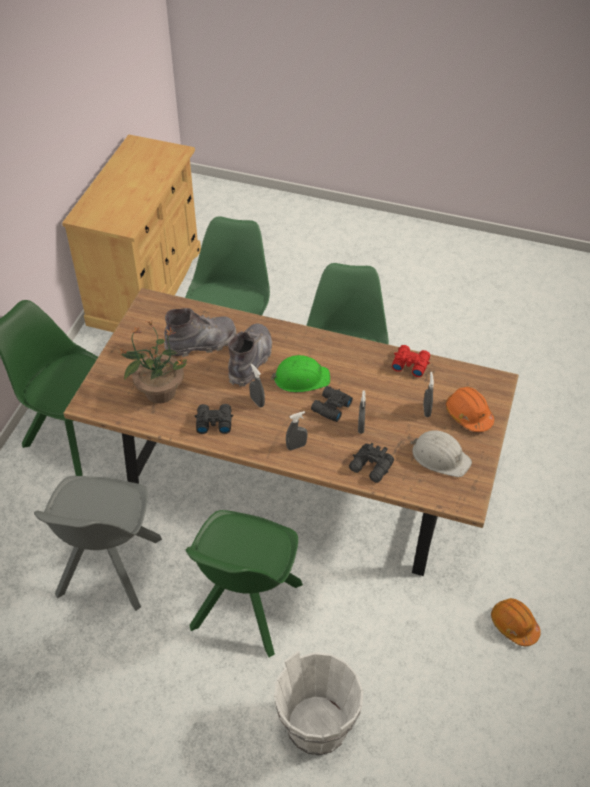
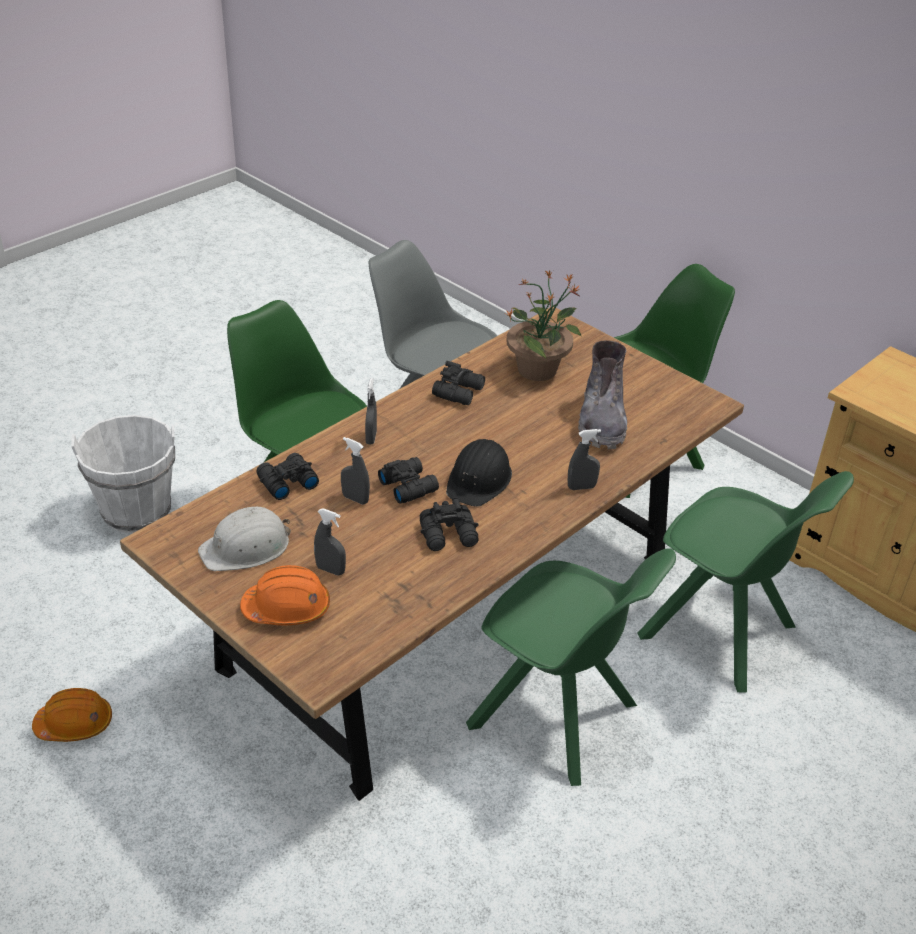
camera: 115 degrees right, 10 degrees down
(250, 360) = (542, 449): grey boot -> none
(257, 401) = (466, 432): grey spray bottle -> grey spray bottle (581, 487)
(301, 378) = (479, 479): green hard hat -> black hard hat
(359, 372) = (450, 535): none -> black binoculars
(410, 364) = (429, 592): red binoculars -> none

